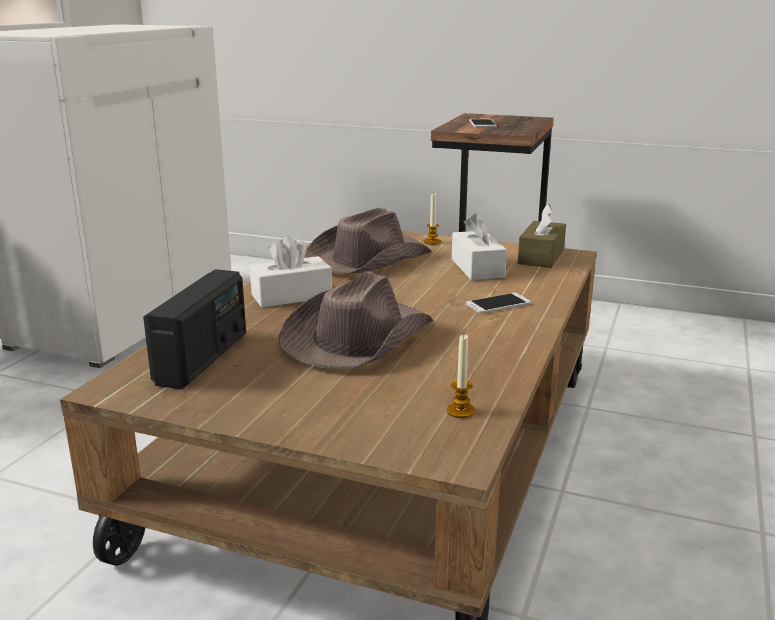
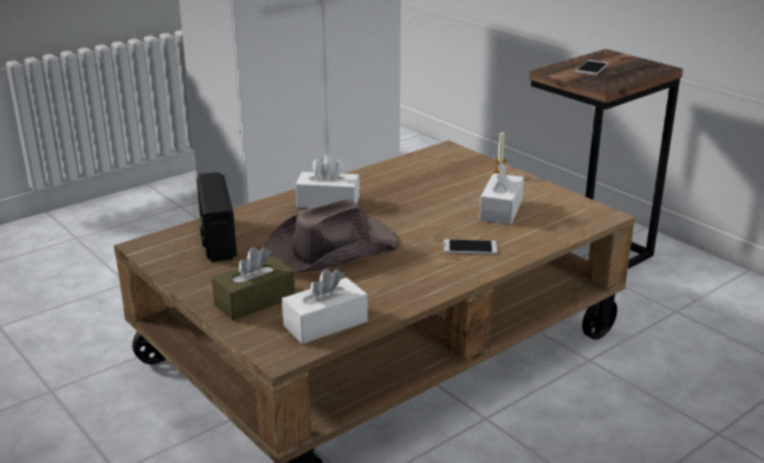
camera: 30 degrees right, 5 degrees up
(203, 358) = (217, 238): radio -> radio turned 120 degrees clockwise
(367, 258) = (425, 180): brown hat -> none
(460, 411) = (325, 324): candle -> white tissue box
(541, 256) = (573, 211): brown tissue box -> brown tissue box (255, 301)

